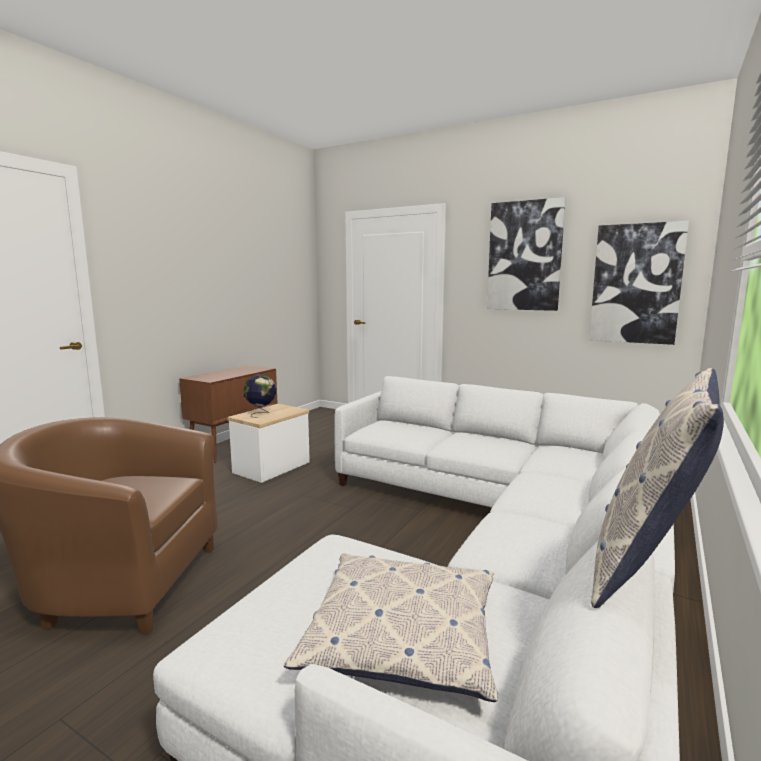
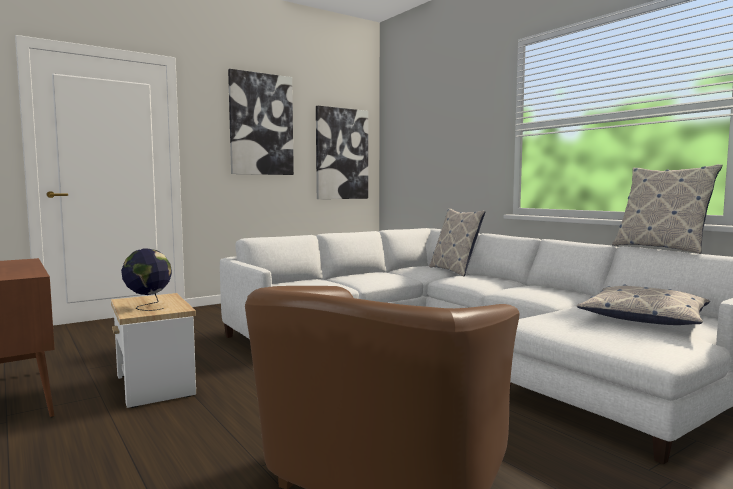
camera: 65 degrees left, 5 degrees down
(592, 472) = (455, 271): none -> pillow

